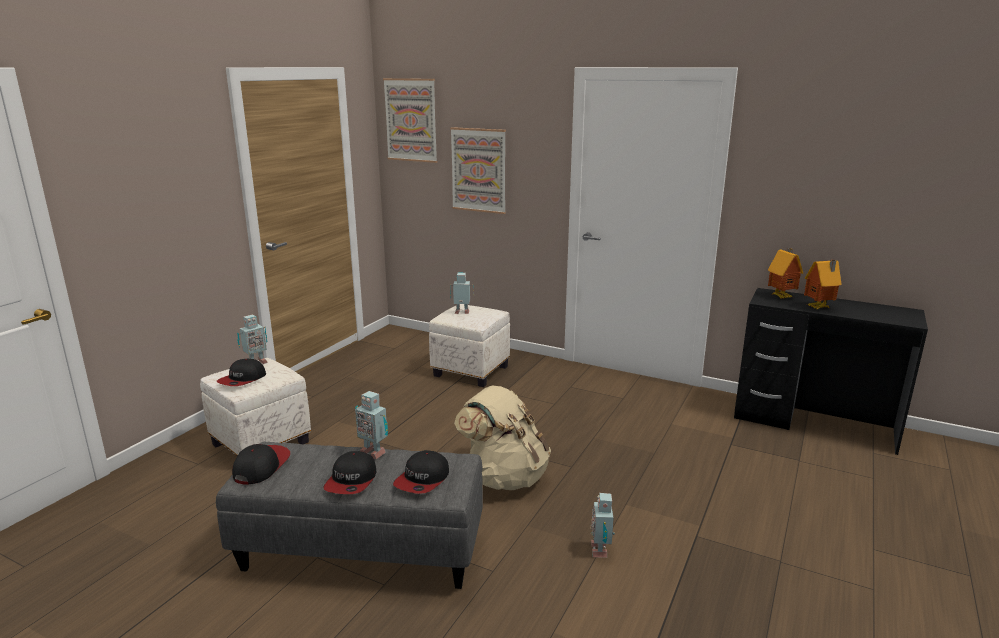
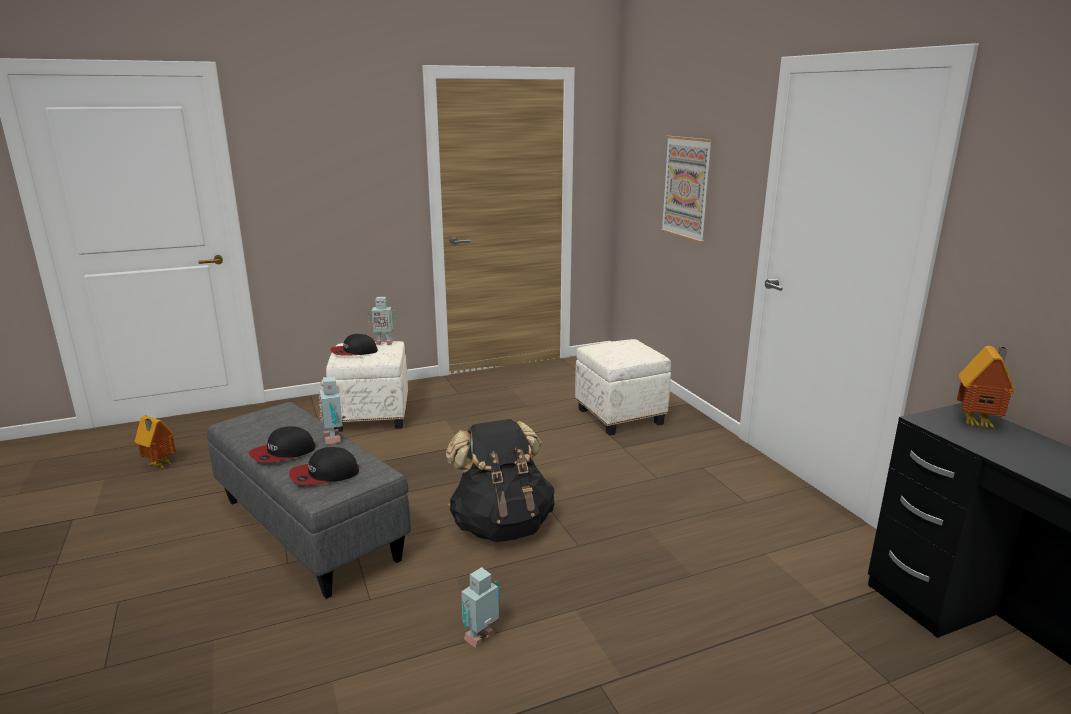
camera: 40 degrees right, 0 degrees up
(261, 466) = (256, 418): cap -> none
(411, 120) = (641, 127): picture -> none
(462, 313) = (616, 347): toy robot -> none
(504, 477) = (501, 525): beige backpack -> black backpack
(819, 308) = (1013, 456): toy house -> toy house (159, 465)

